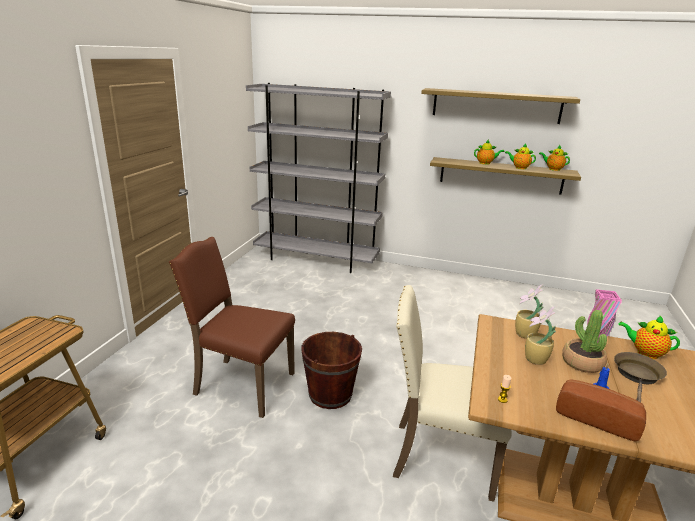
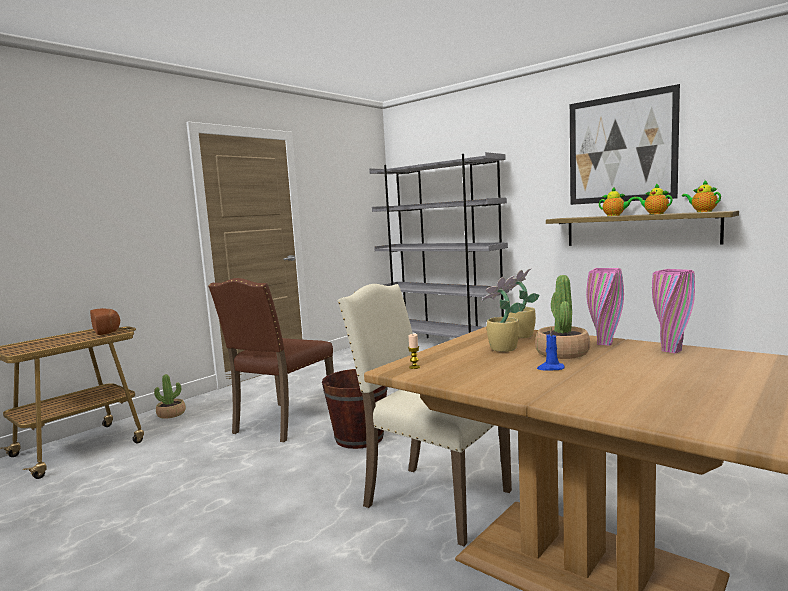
camera: 25 degrees right, 15 degrees down
(104, 388) = (171, 414): none -> potted plant
(241, 384) = (282, 422): brown chair -> brown chair turned 105 degrees counterclockwise
(496, 105) = (621, 149): shelf -> picture
(596, 418) = (510, 383): bread -> bread (108, 330)
(637, 376) = (626, 363): brown frying pan -> none
(645, 353) = (671, 351): teapot -> pink vase

